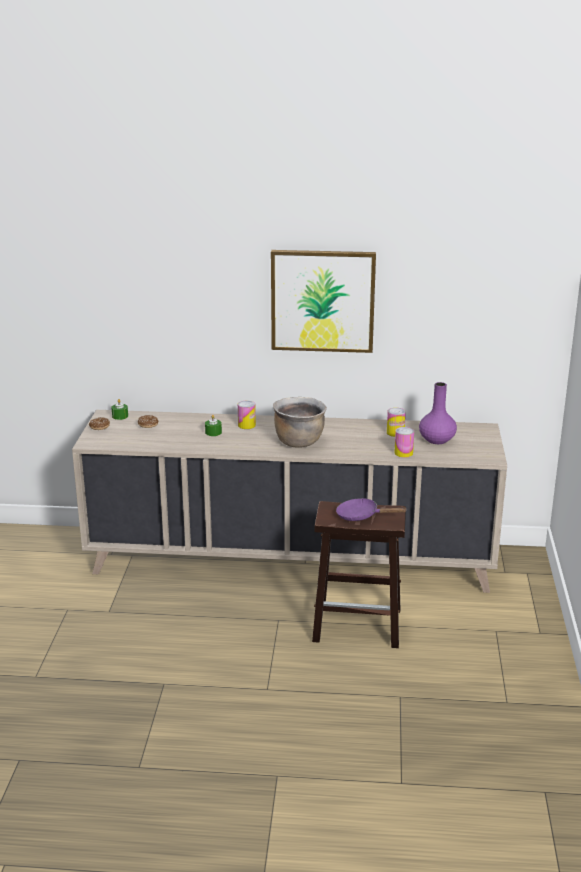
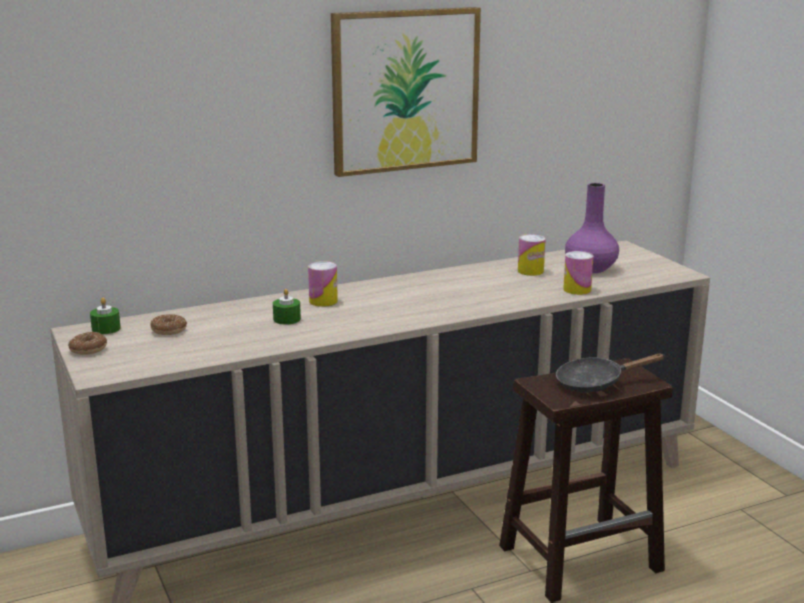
camera: 30 degrees left, 5 degrees down
(299, 441) = (425, 305): brown cooking pot -> none
(361, 516) = (595, 383): purple frying pan -> black frying pan

